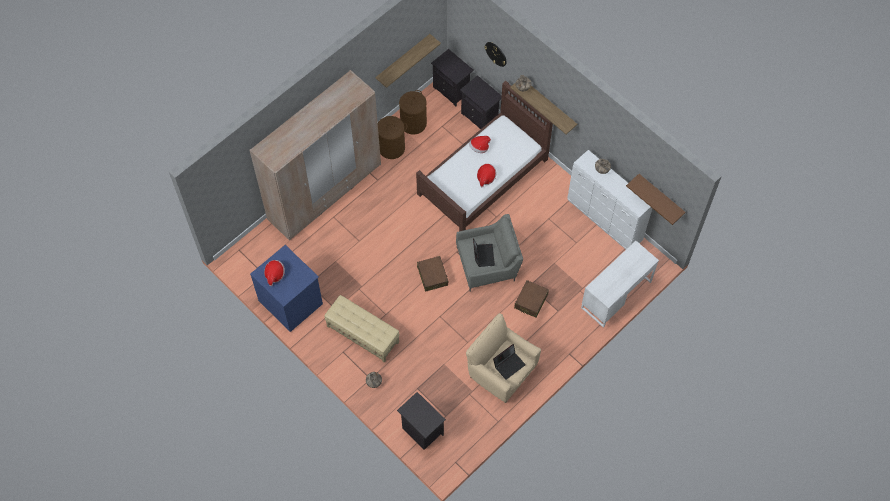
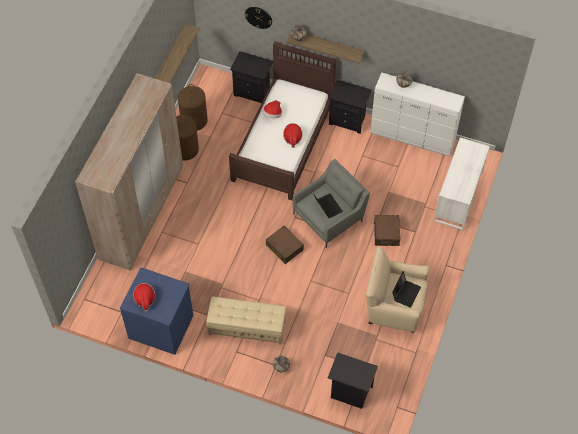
camera: 25 degrees left, 5 degrees down
(452, 90) = (215, 79): black nightstand -> black nightstand (348, 120)
(661, 196) = (471, 84): brown shelf -> none

